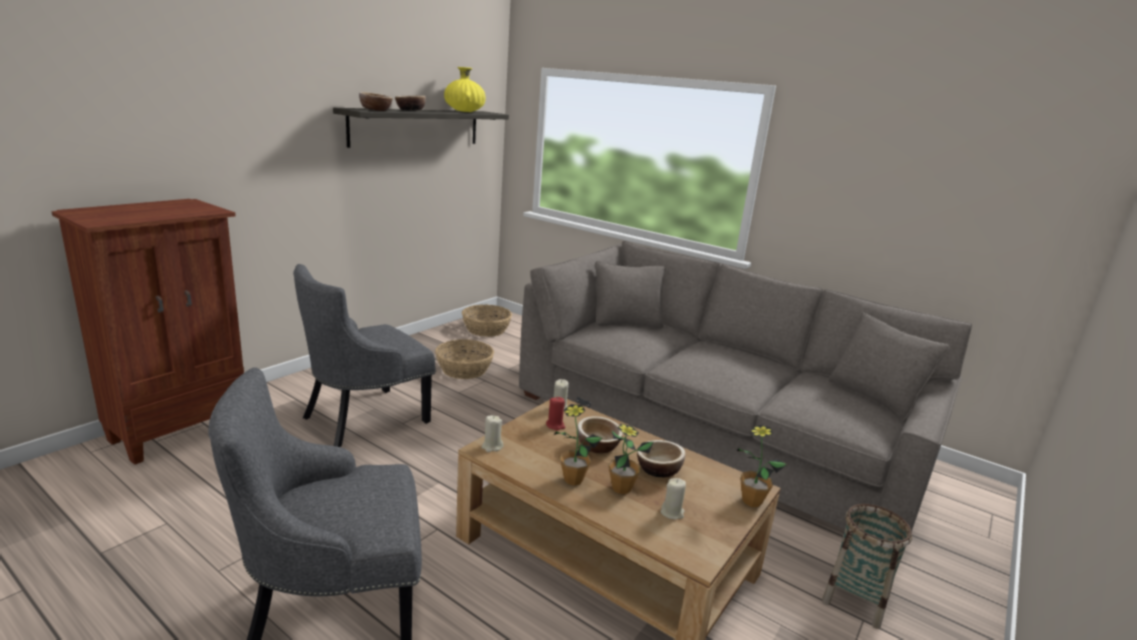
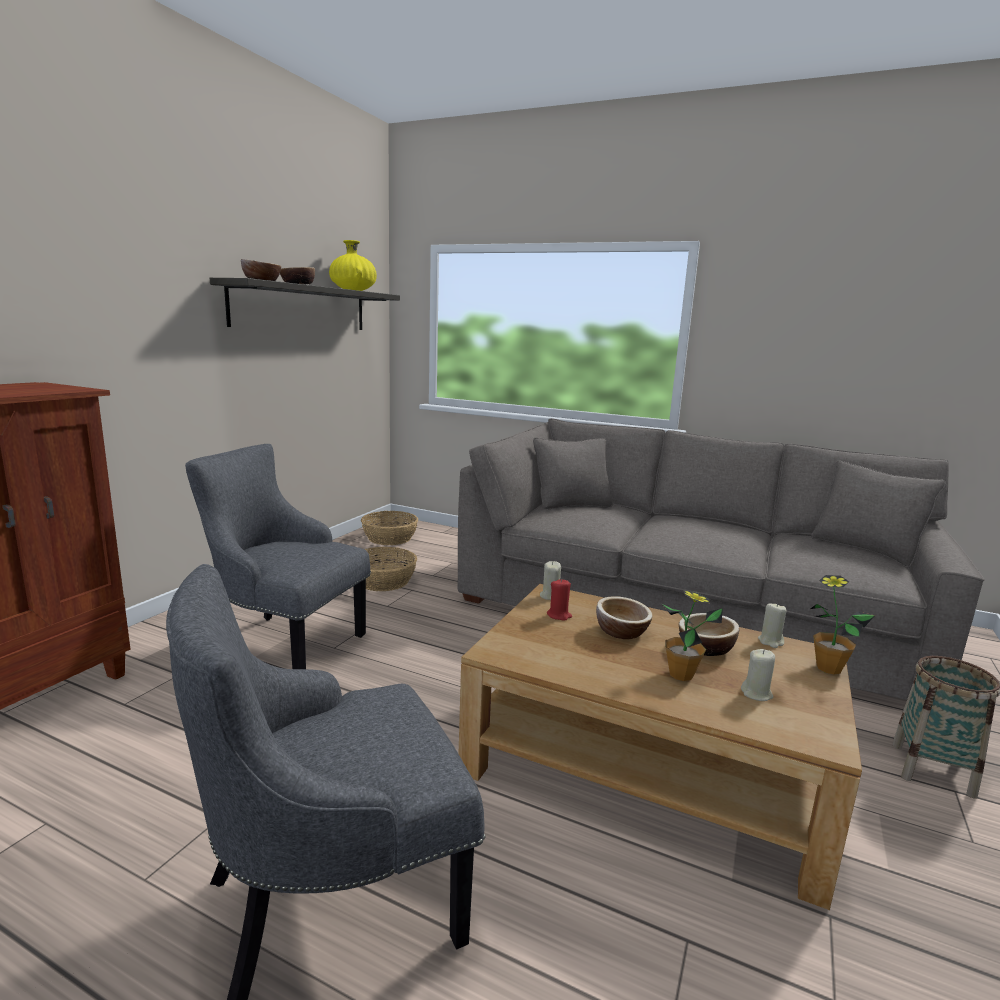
camera: 10 degrees left, 5 degrees down
(367, 418) = (287, 647): grey armchair -> grey armchair turned 75 degrees clockwise
(492, 446) = (500, 648): beige candle -> beige candle (771, 641)
(573, 480) = (620, 672): potted plant -> none

